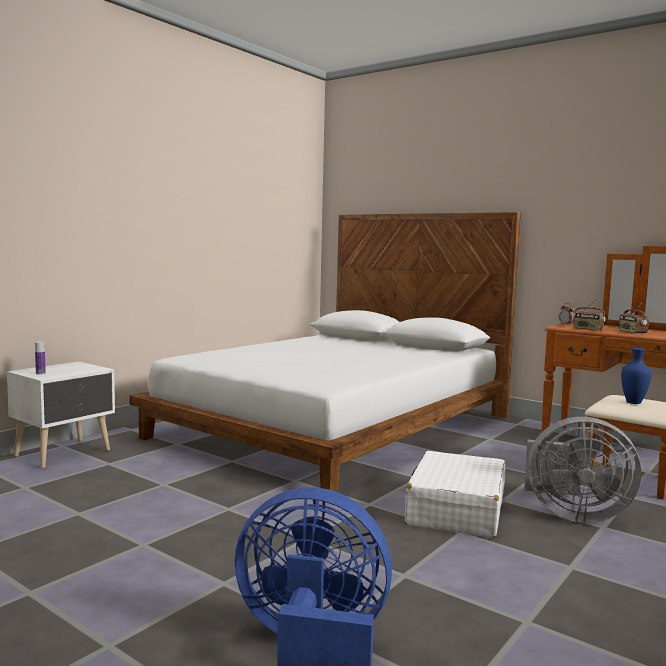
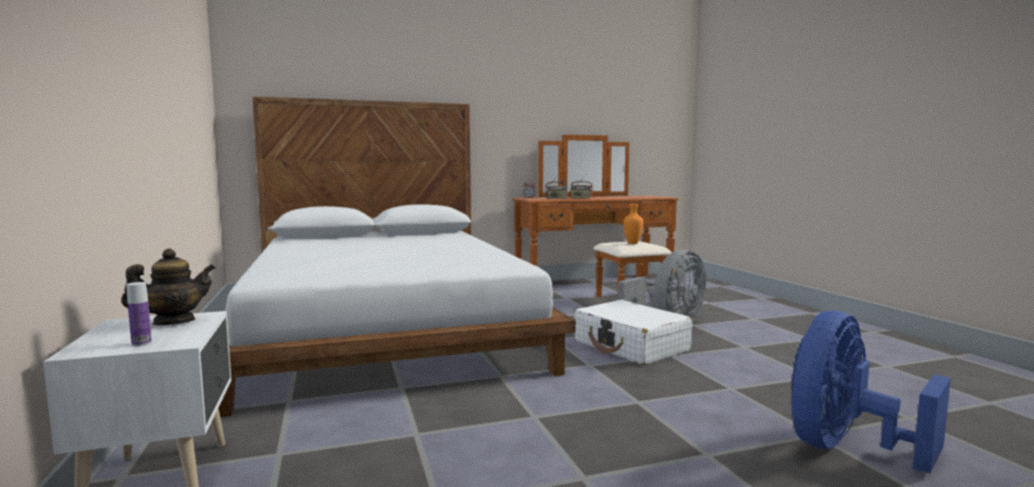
camera: 55 degrees left, 0 degrees up
(81, 368) = (174, 322): none -> teapot
(632, 402) = (632, 243): blue vase -> orange vase

